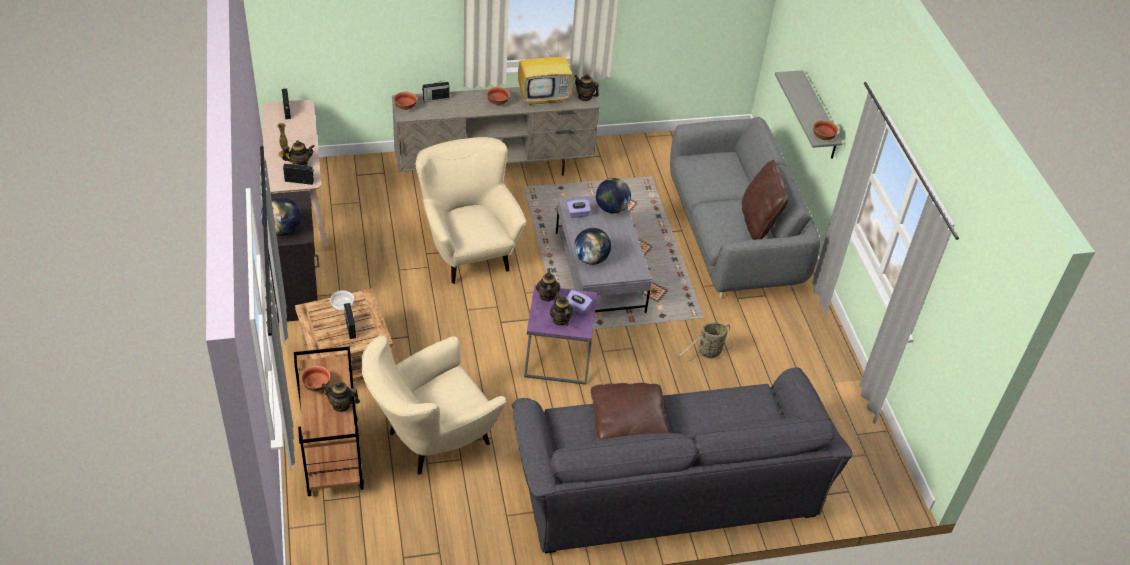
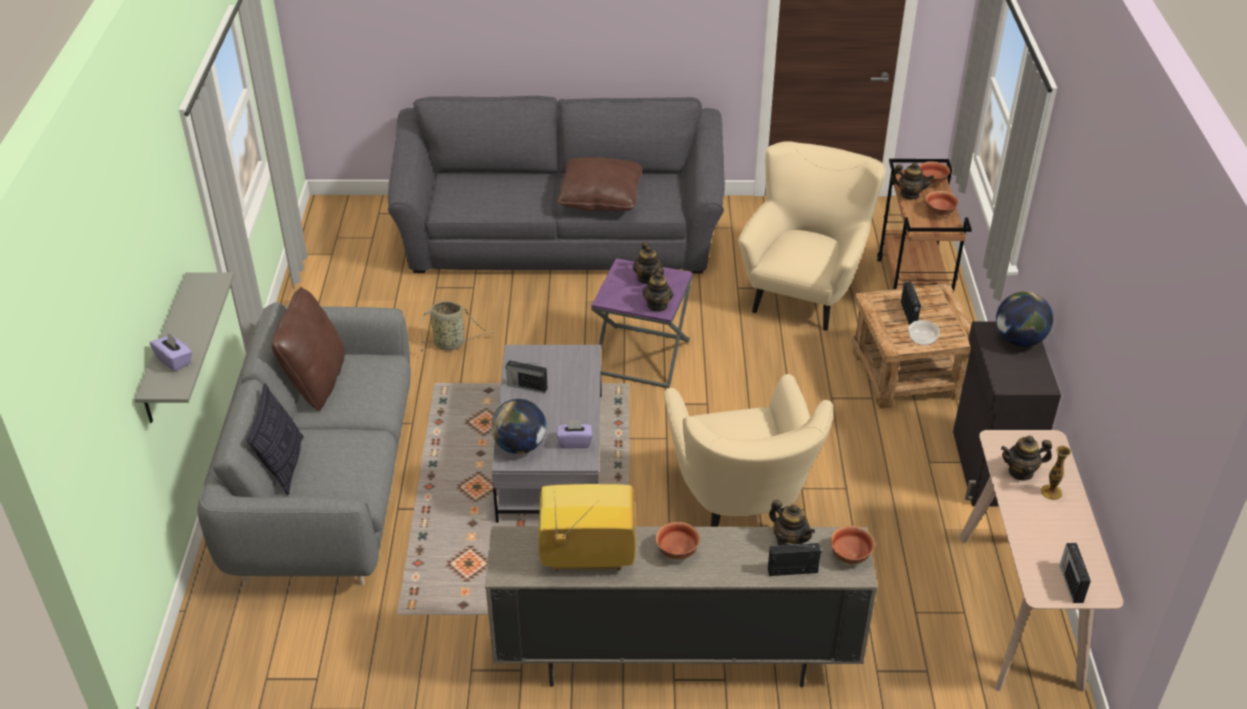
camera: 165 degrees left, 5 degrees down
(299, 181) = (1014, 442): radio -> radio (526, 386)
(431, 441) = (804, 291): beige armchair -> beige armchair turned 45 degrees counterclockwise
(577, 308) = (623, 289): purple tissue box -> purple tissue box (174, 360)
(585, 97) = (510, 550): teapot -> teapot (789, 541)
(591, 259) = (578, 376): globe -> none
(742, 171) = (283, 465): none -> pillow
(823, 137) = (206, 281): bowl -> bowl (931, 182)

